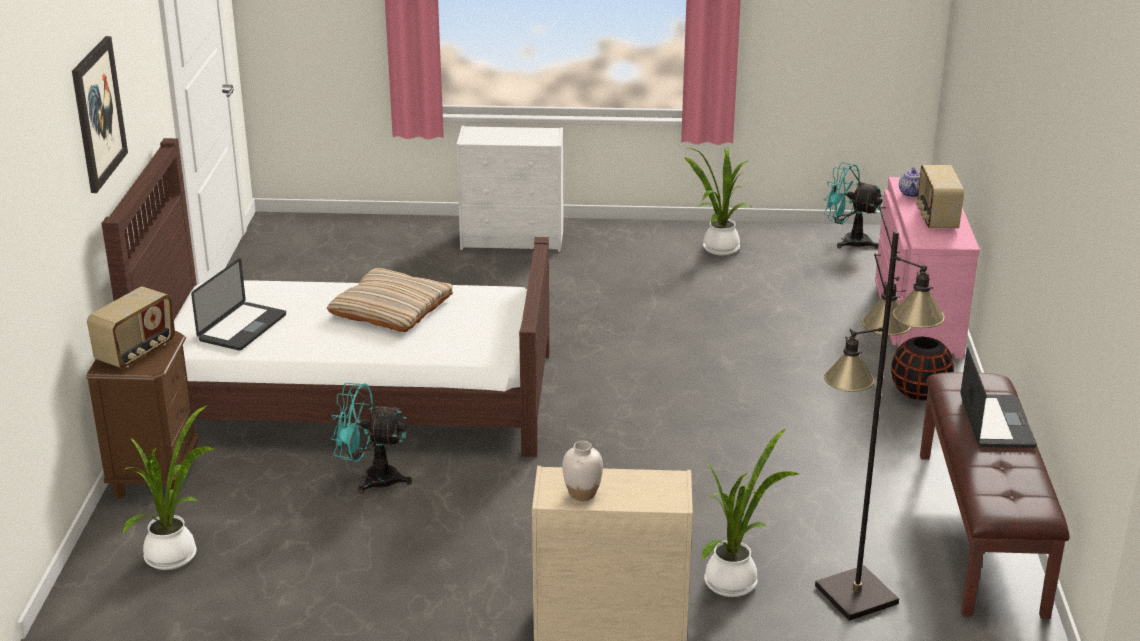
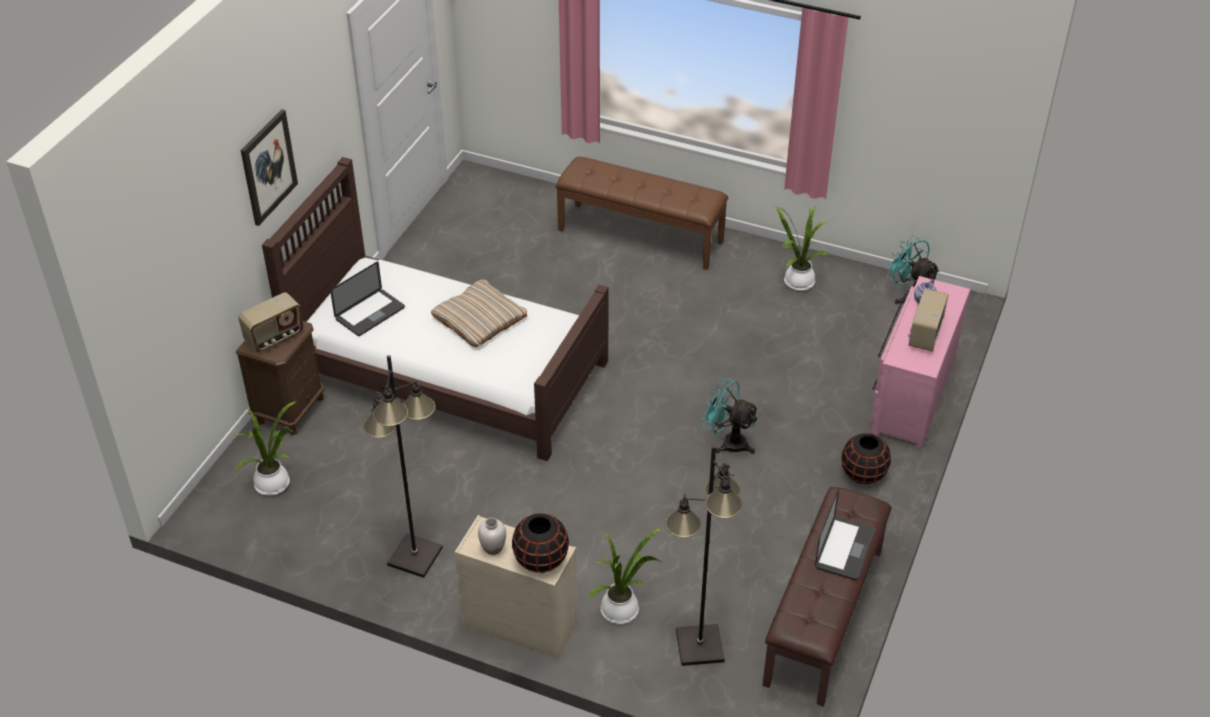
camera: 20 degrees right, 15 degrees up
(372, 479) = (427, 451): turquoise fan -> turquoise fan (728, 442)
(420, 589) = (414, 557): none -> black floor lamp
(513, 240) = (641, 235): white dresser -> brown bench
(655, 492) = (541, 560): none -> black vase

